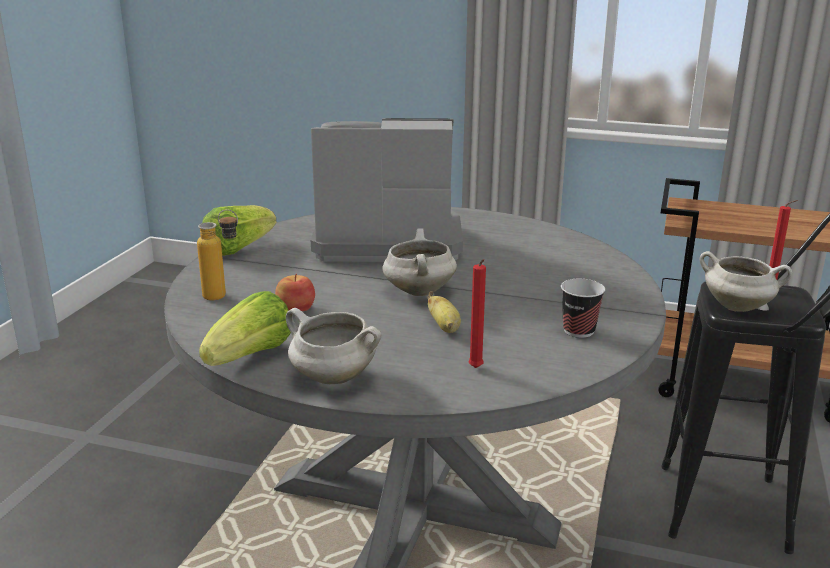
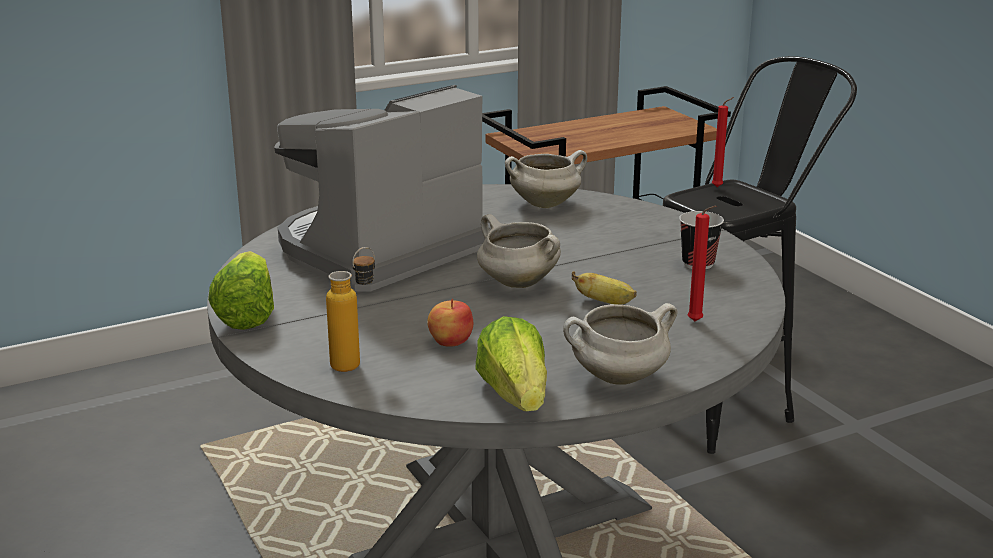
camera: 45 degrees left, 0 degrees up
(738, 307) = (725, 209): white cooking pot -> white cooking pot (545, 204)

